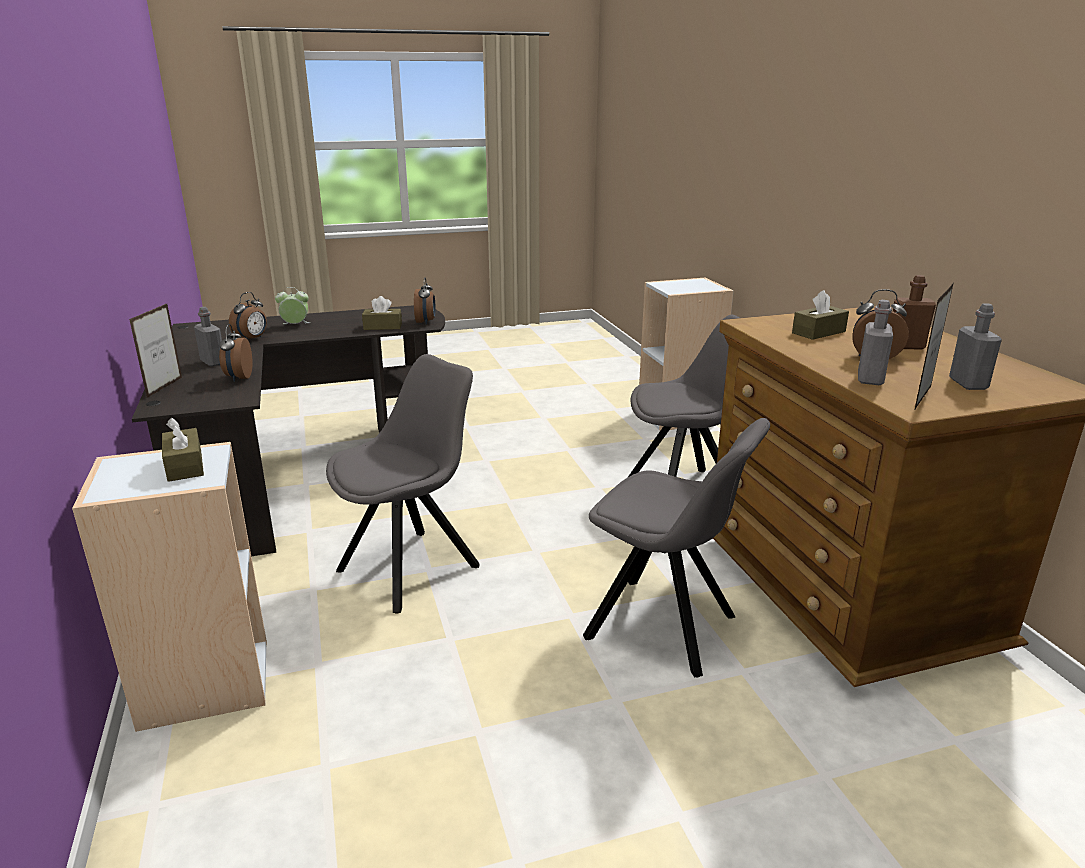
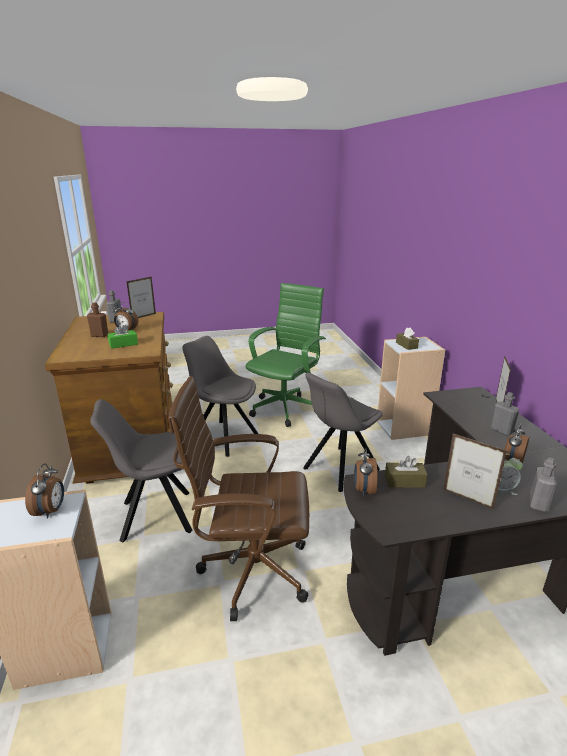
camera: 175 degrees left, 0 degrees up
(238, 378) = (461, 413): alarm clock -> alarm clock (51, 511)
(334, 320) = (467, 499): none -> picture frame
(528, 750) = (285, 408): none -> green office chair
(542, 456) = (249, 572): none -> brown office chair
(818, 332) = (123, 344): brown tissue box -> green tissue box
(870, 379) = (148, 323): grey bottle -> grey bottle (538, 504)

